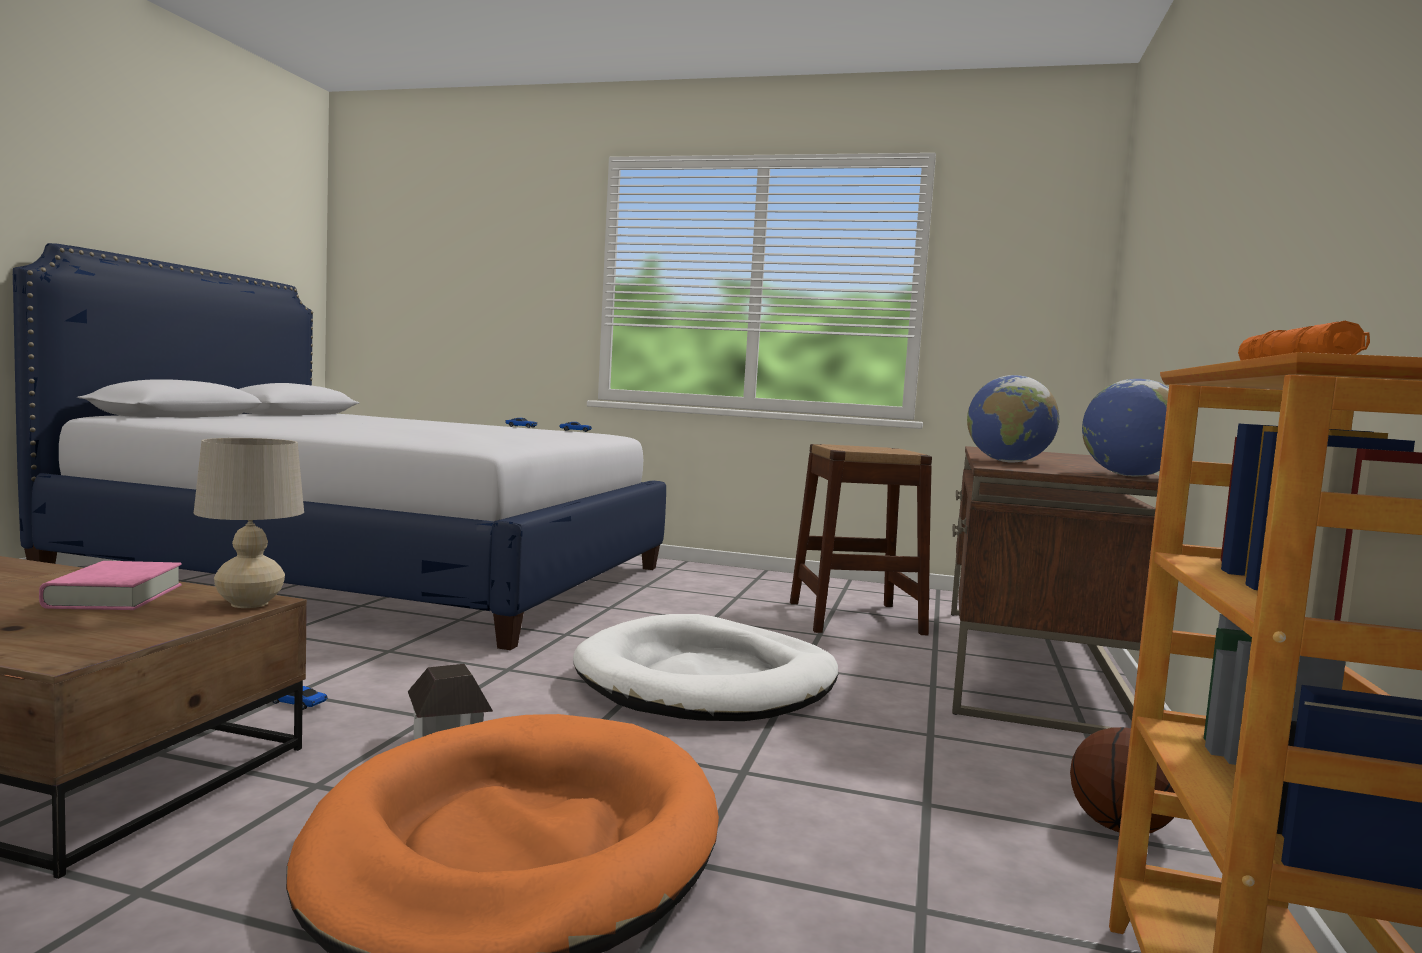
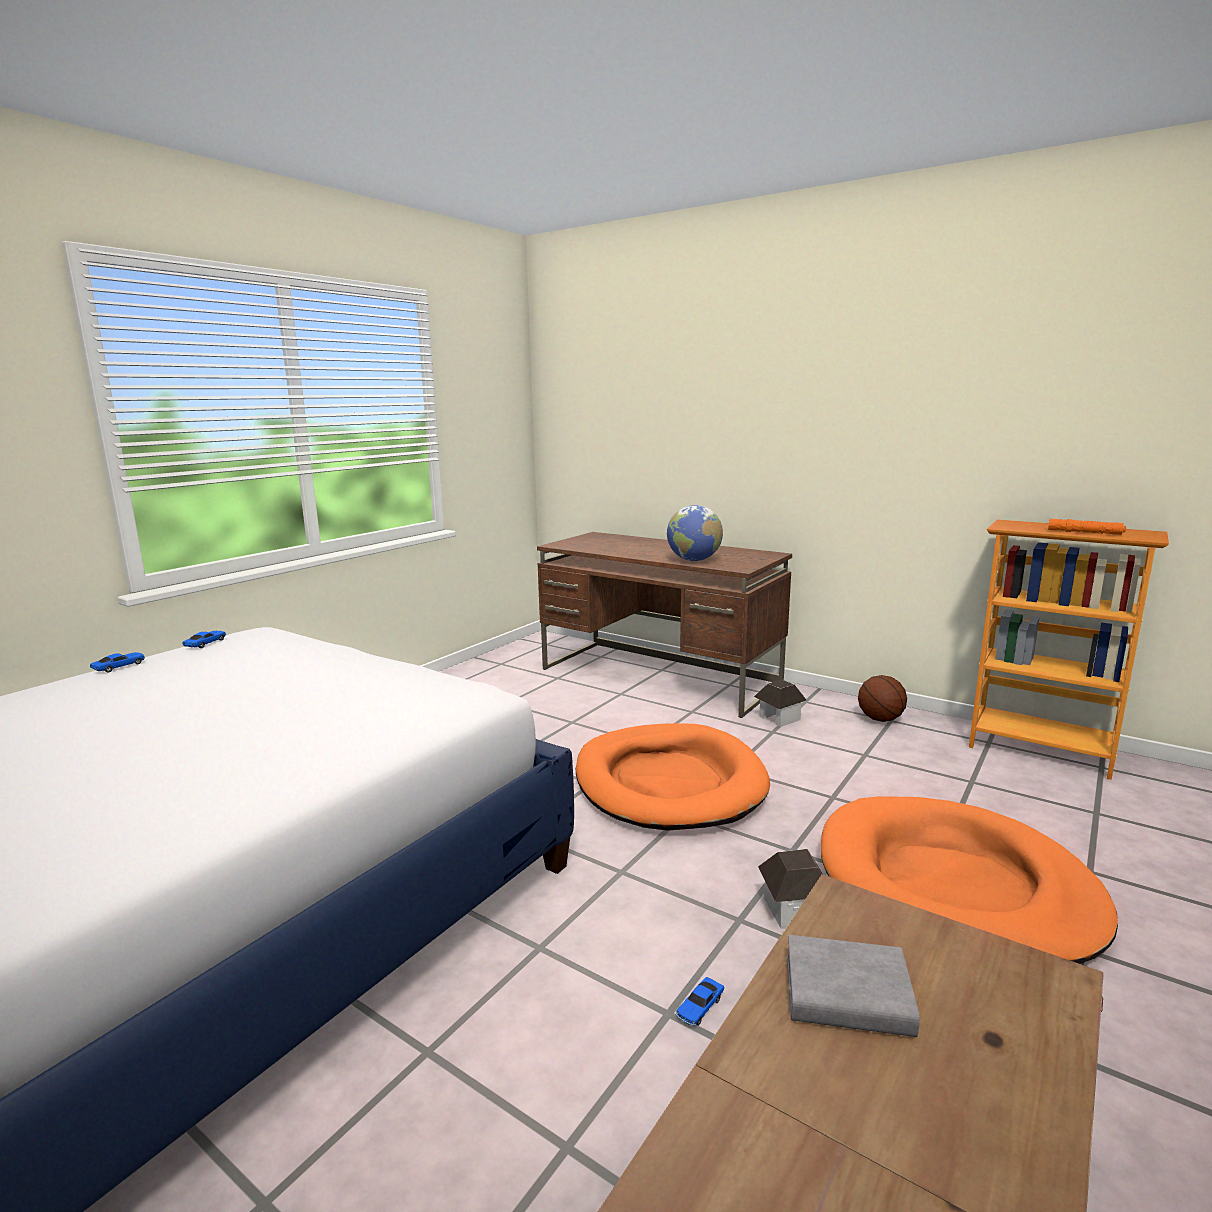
camera: 70 degrees left, 10 degrees up
(115, 596) = (847, 995): pink book -> grey book
(249, 604) = (852, 902): beige table lamp -> none
(707, 680) = (669, 782): white dog bed -> orange dog bed
(855, 618) = (535, 701): brown stool -> none
(990, 739) = (779, 718): none -> toy house
(1129, 476) = (762, 554): globe -> none

